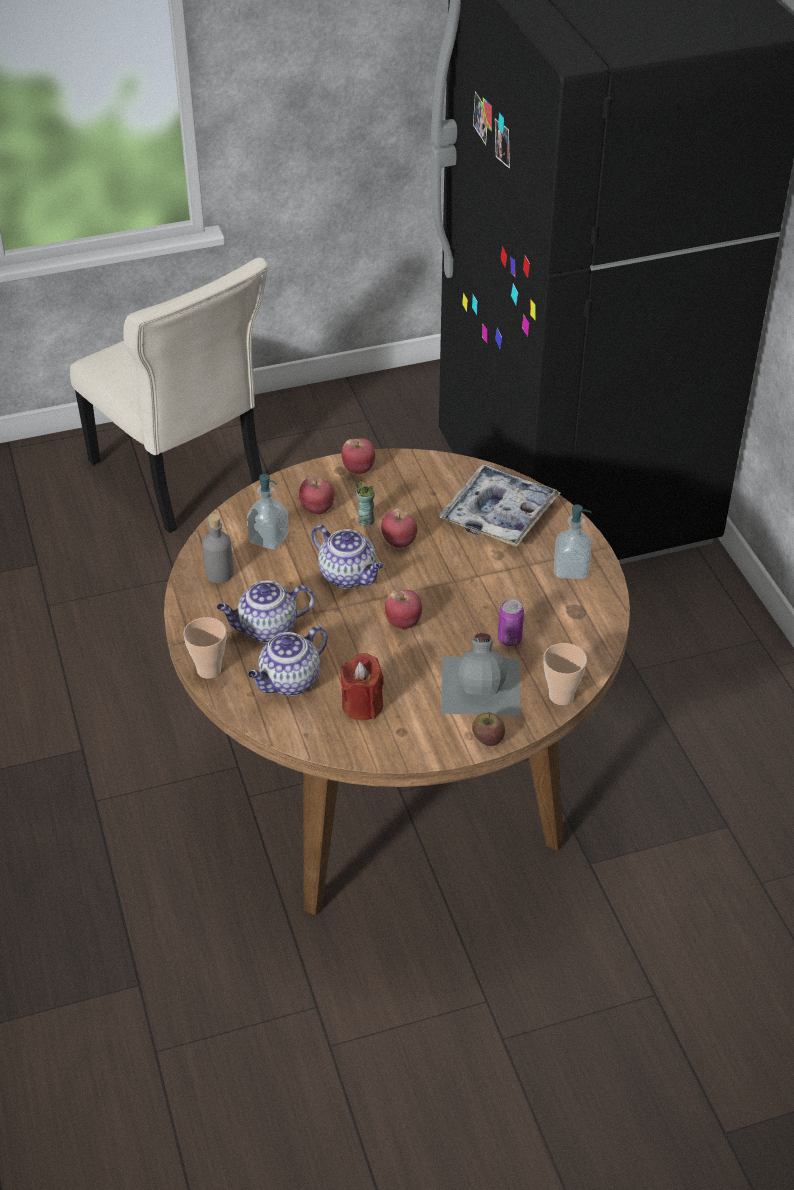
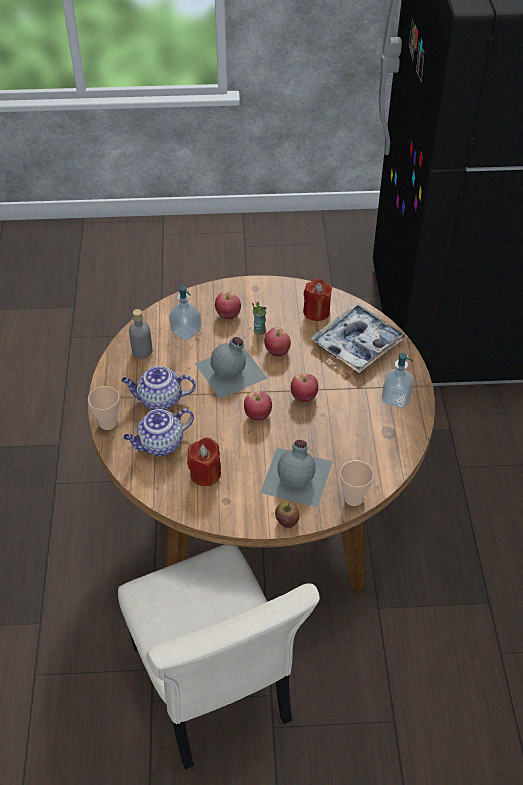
camera: 15 degrees right, 5 degrees up
(180, 477) = (186, 263): beige chair -> beige chair (213, 689)
(349, 576) = (232, 371): teapot -> grey bottle
(359, 469) = (268, 290): apple -> apple (304, 397)
(431, 485) = (316, 312): none -> red candle
(509, 639) = (331, 444): can -> none

